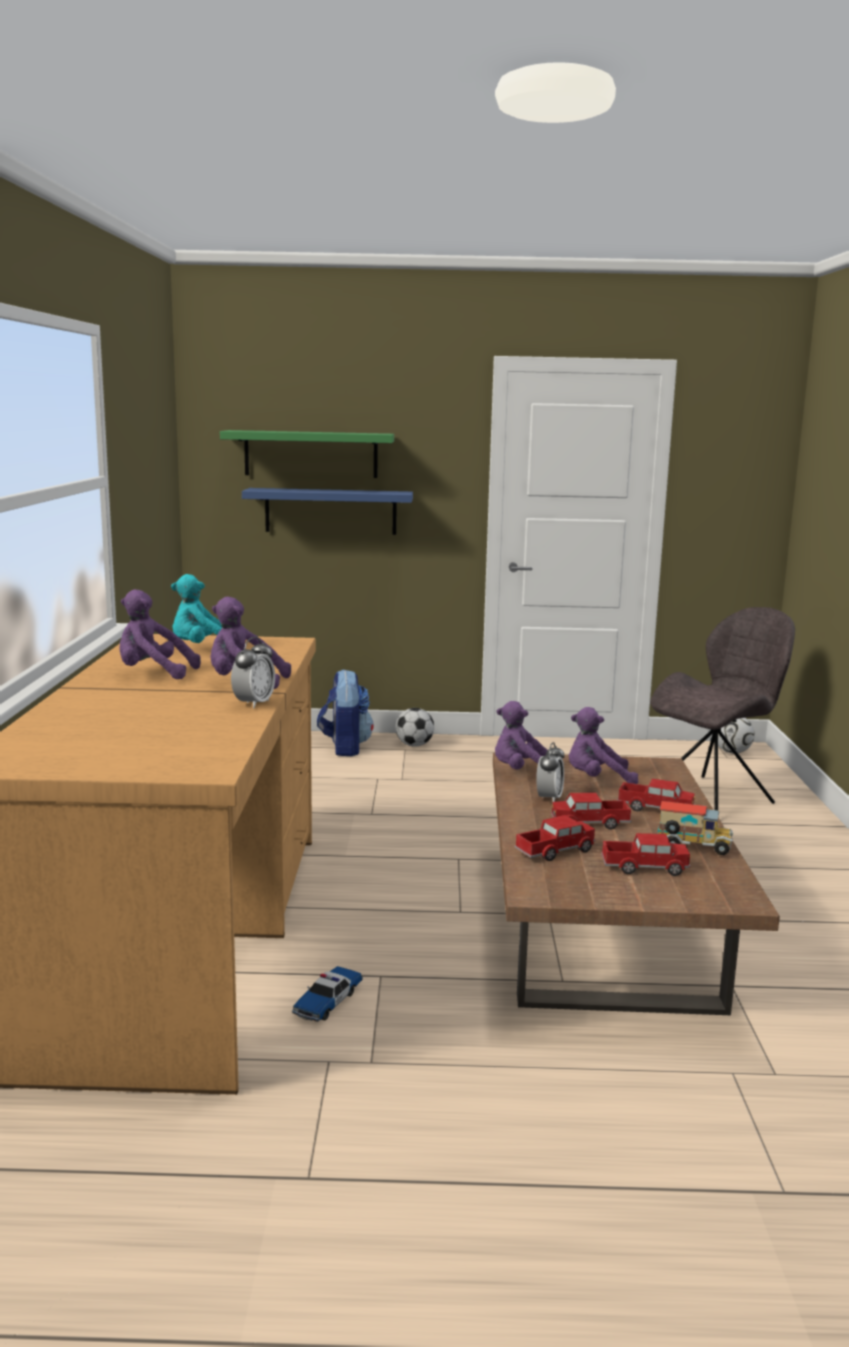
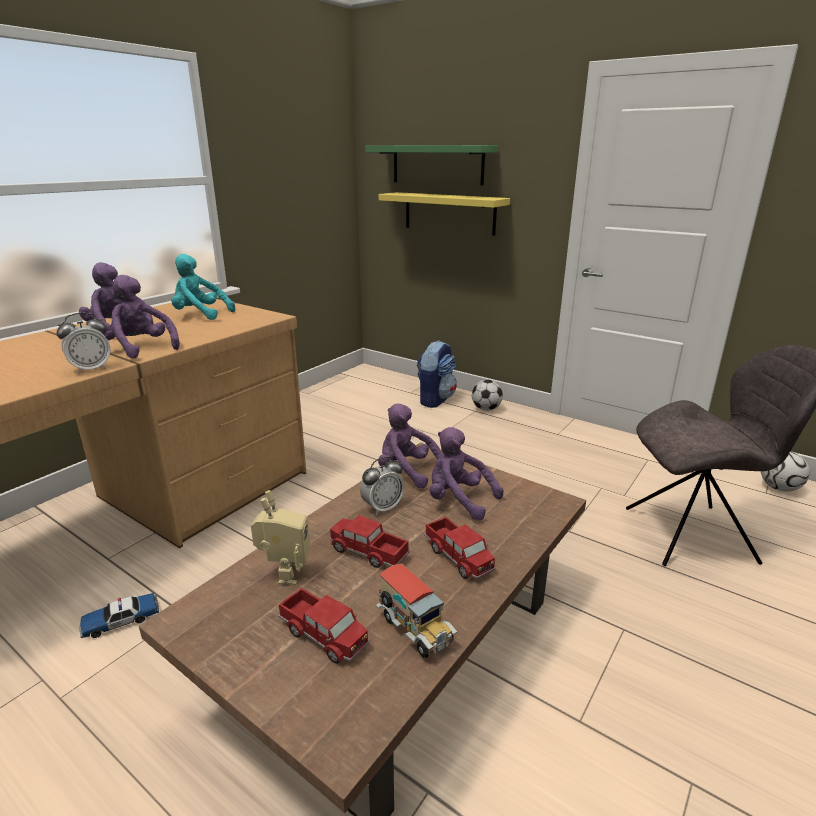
camera: 35 degrees right, 10 degrees up
(330, 511) = (449, 213): blue shelf -> yellow shelf
(555, 851) = (285, 574): toy truck -> toy robot

